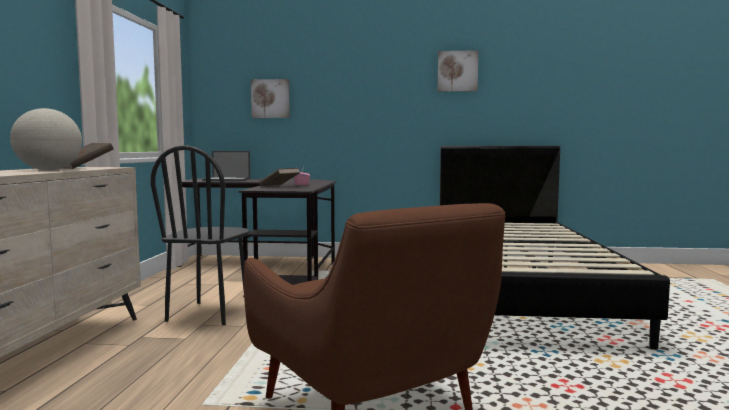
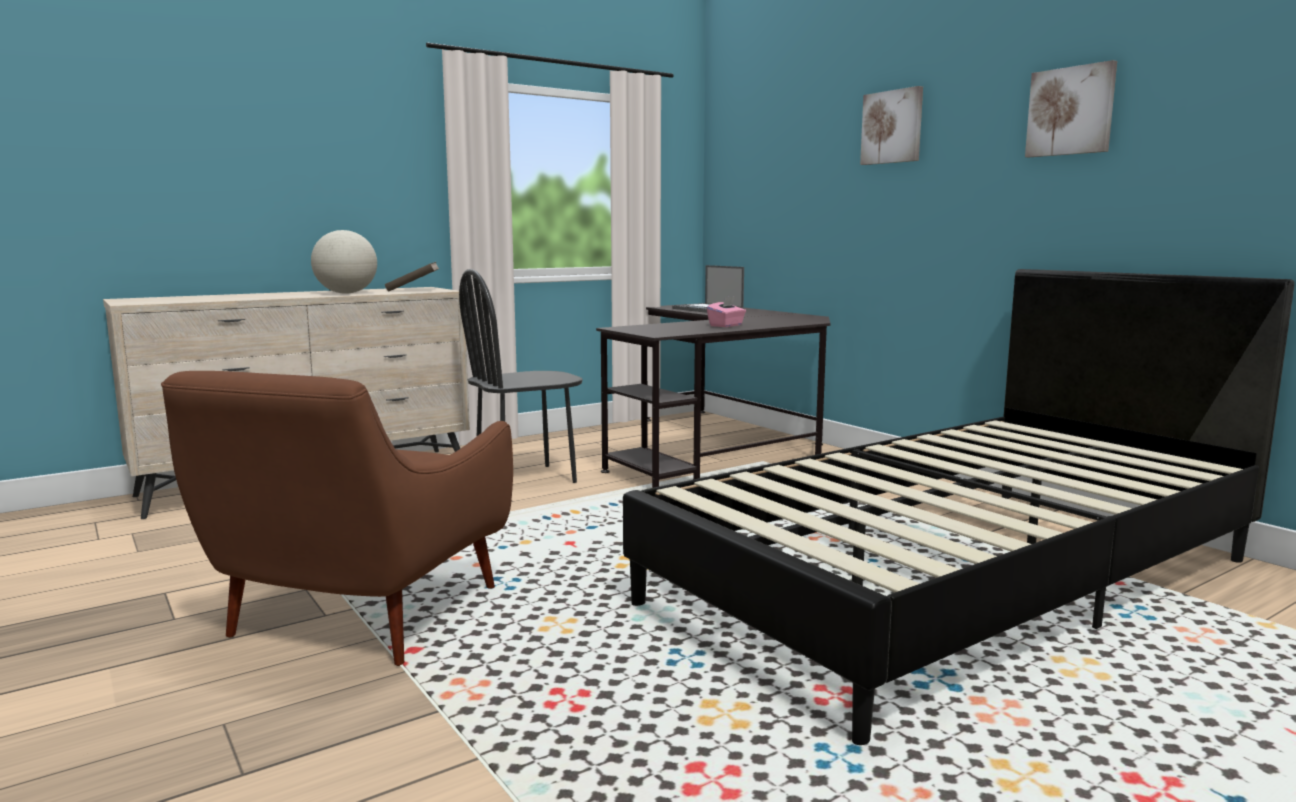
camera: 50 degrees right, 5 degrees up
(270, 98) = (786, 184): picture -> picture (892, 127)
(279, 186) = (680, 326): brown book -> none

